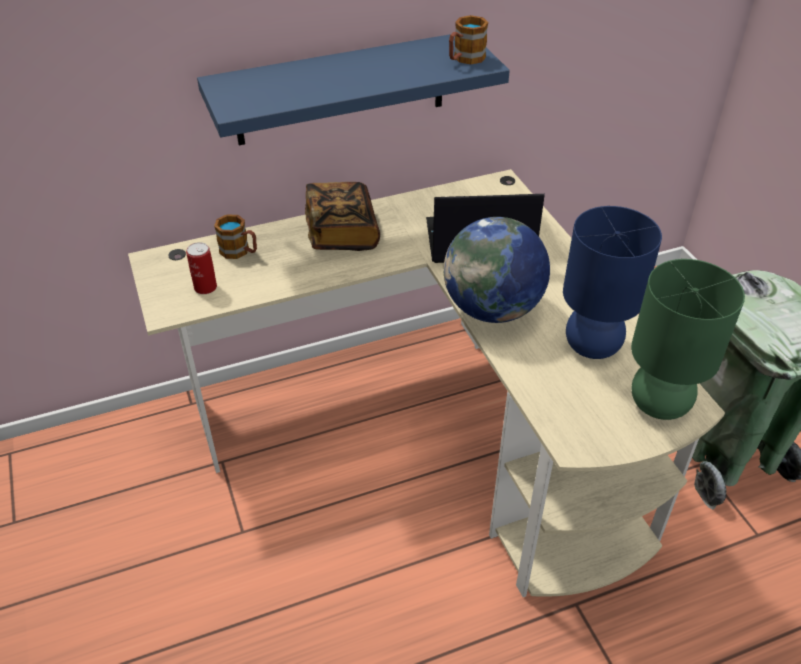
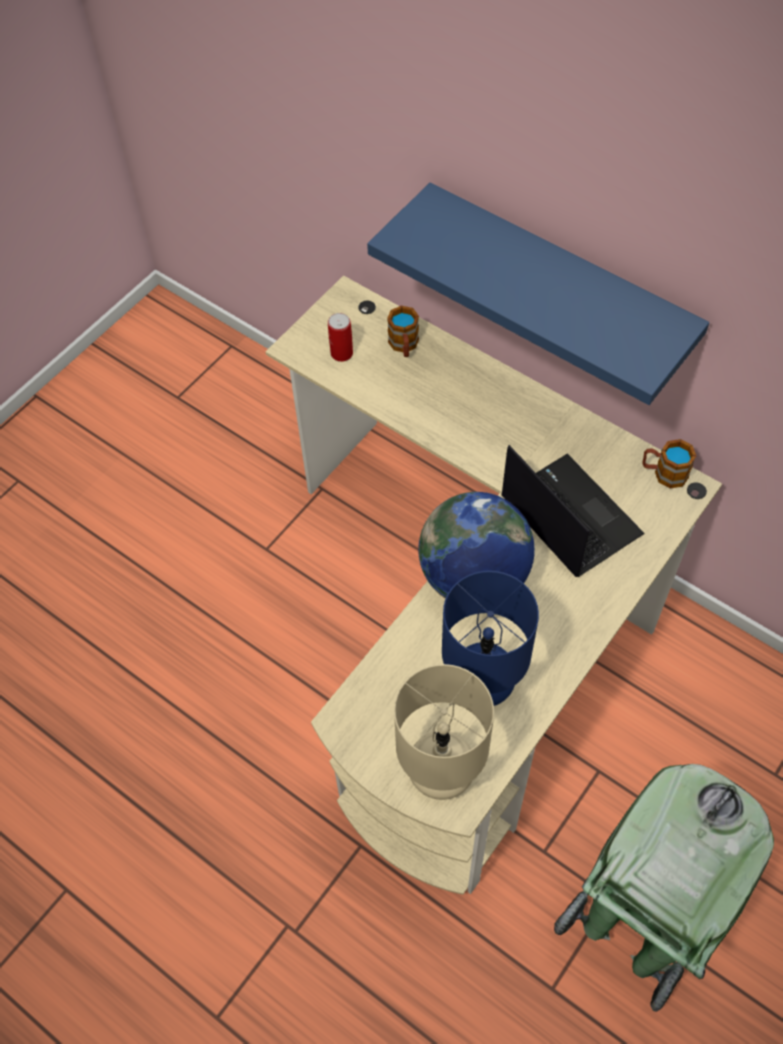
camera: 60 degrees right, 15 degrees up
(341, 232) = (491, 401): book -> none
(465, 59) = (639, 349): mug -> mug (664, 473)
(658, 404) = (441, 772): green table lamp -> beige table lamp

